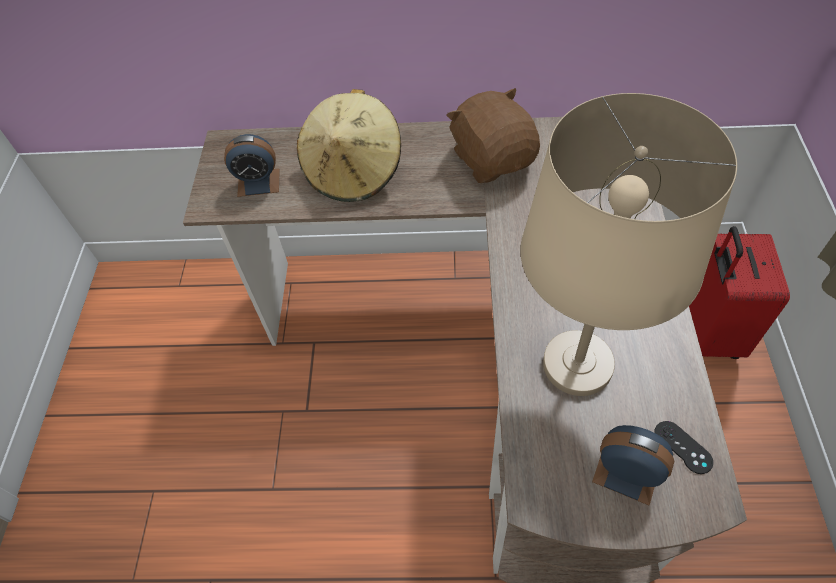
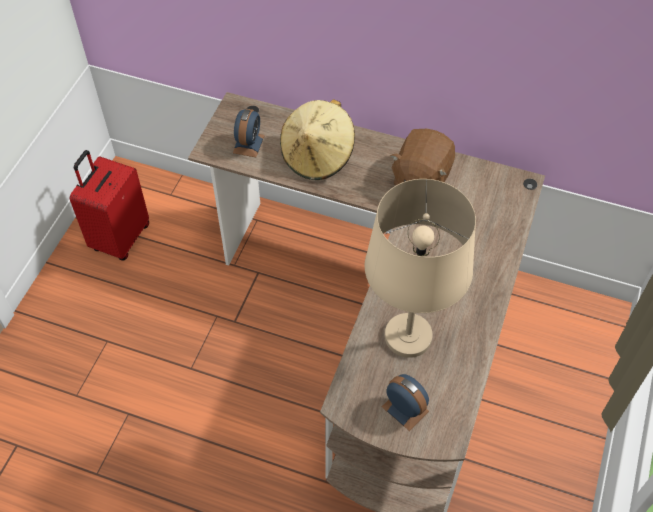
camera: 15 degrees right, 0 degrees up
(258, 182) = (248, 144): alarm clock -> alarm clock turned 90 degrees counterclockwise
(493, 159) = (420, 178): brown plush toy -> brown plush toy turned 150 degrees counterclockwise
(683, 447) = (448, 406): black game controller -> none
(706, 332) = (571, 366): red suitcase -> red suitcase (119, 238)

